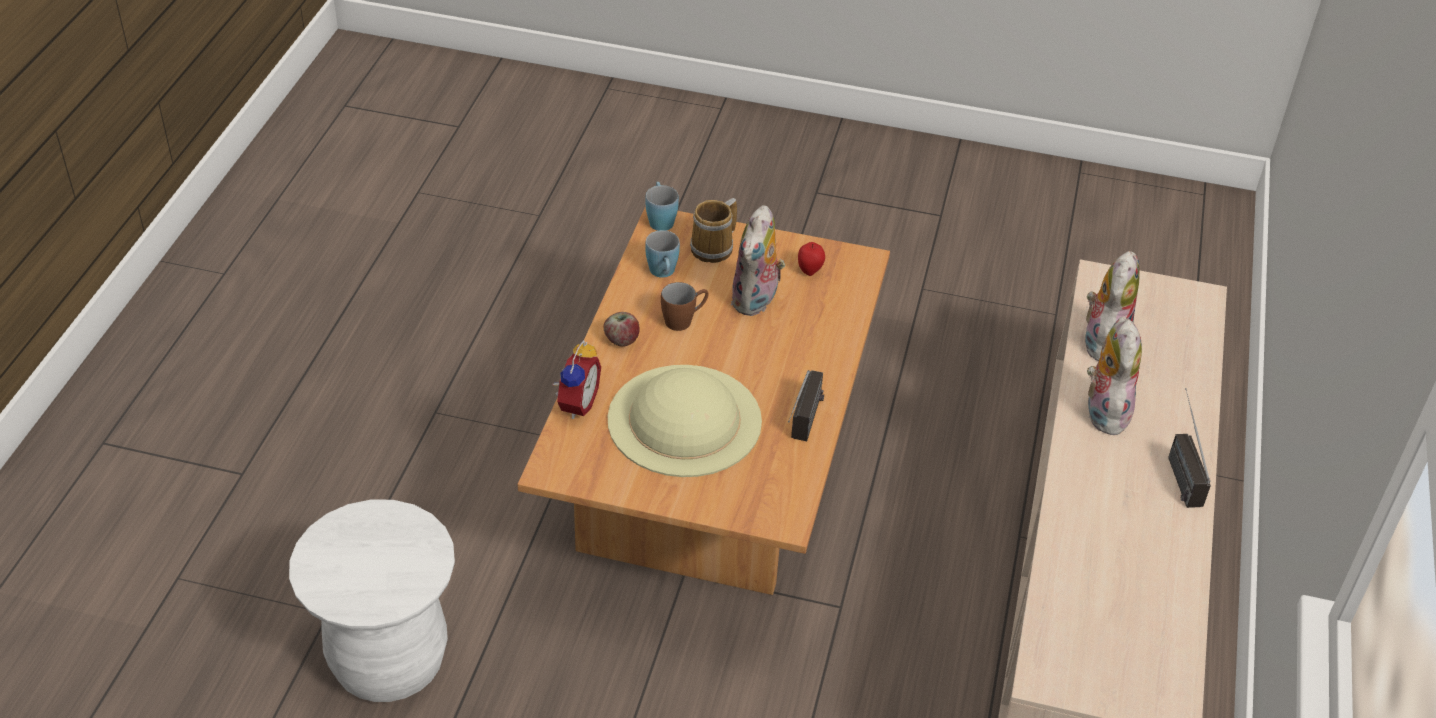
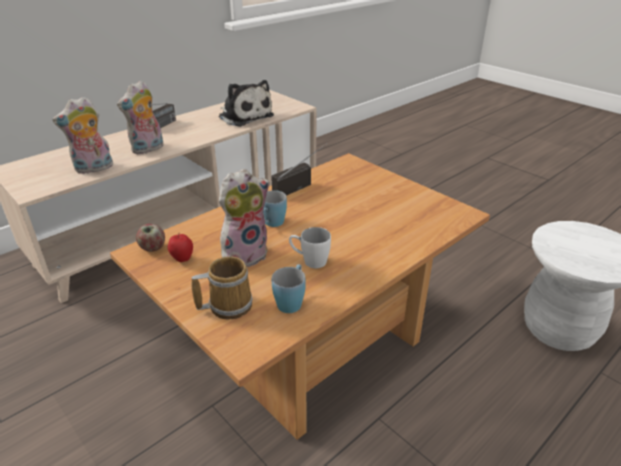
camera: 145 degrees left, 10 degrees down
(575, 404) = (429, 239): alarm clock -> none
(622, 340) = (367, 264): apple -> apple (152, 248)
(660, 219) = (243, 354): blue mug -> blue mug (272, 224)
(684, 320) = (309, 261): brown mug -> white mug
(684, 420) = (363, 209): beige hat -> none
(1096, 582) = (244, 116): none -> plush toy

